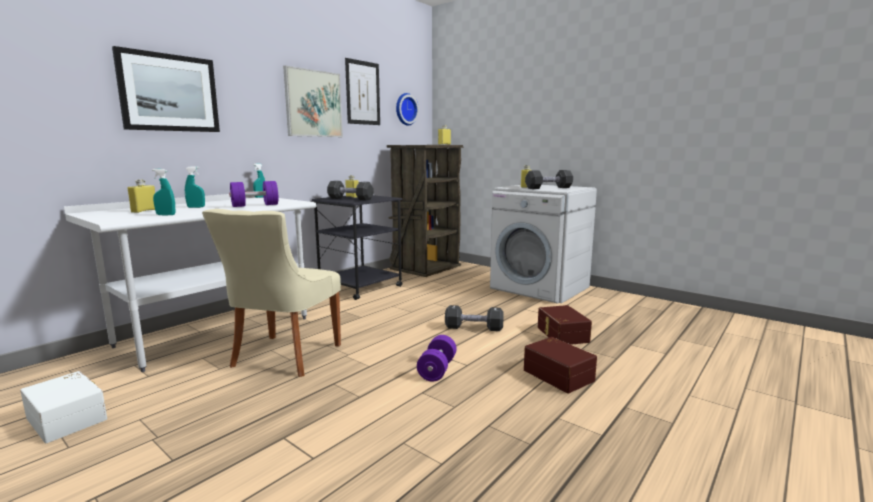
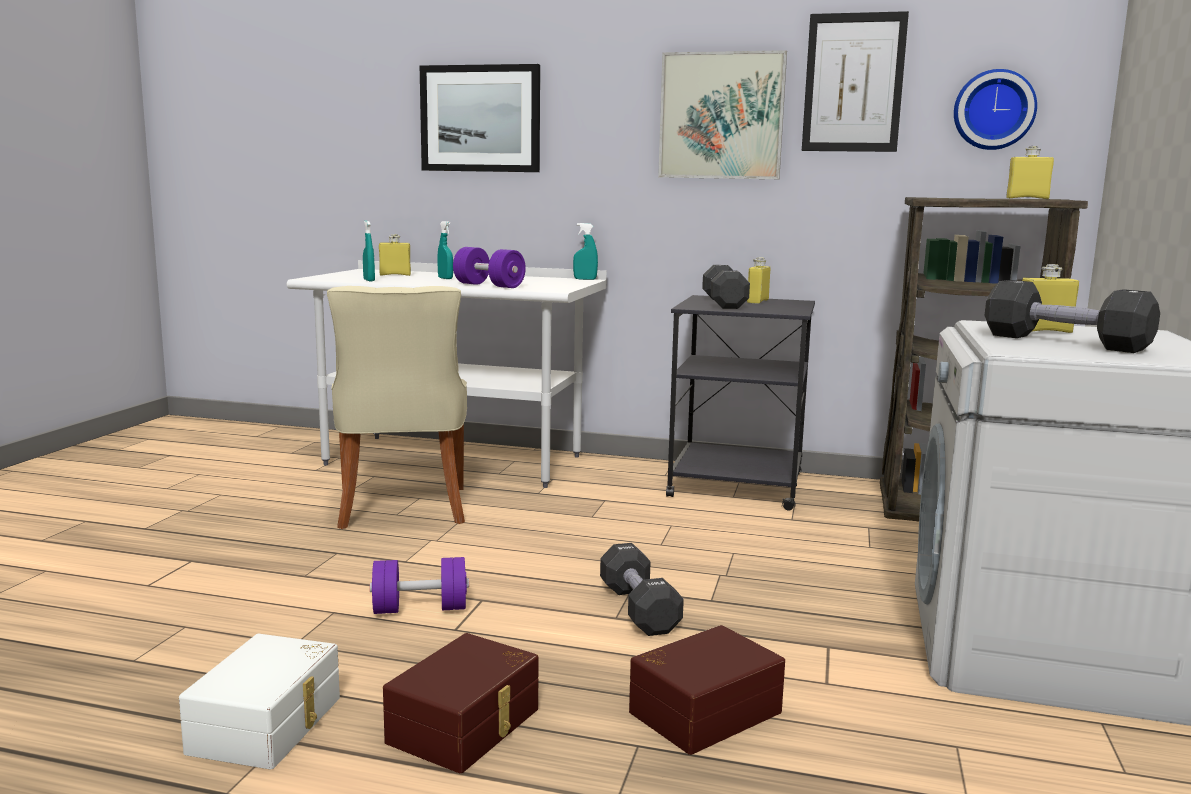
camera: 65 degrees right, 0 degrees up
(69, 417) = (218, 472): white storage box -> white storage box (269, 724)
(284, 357) = (402, 509): beige chair -> beige chair turned 90 degrees counterclockwise

